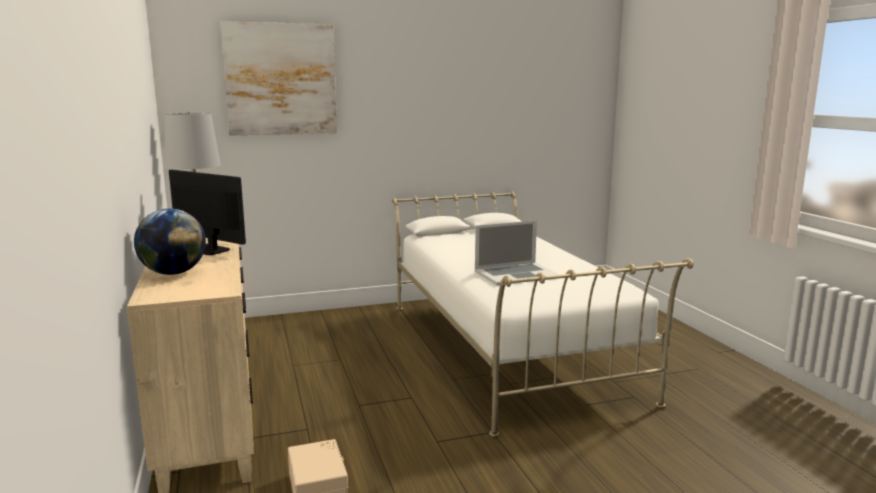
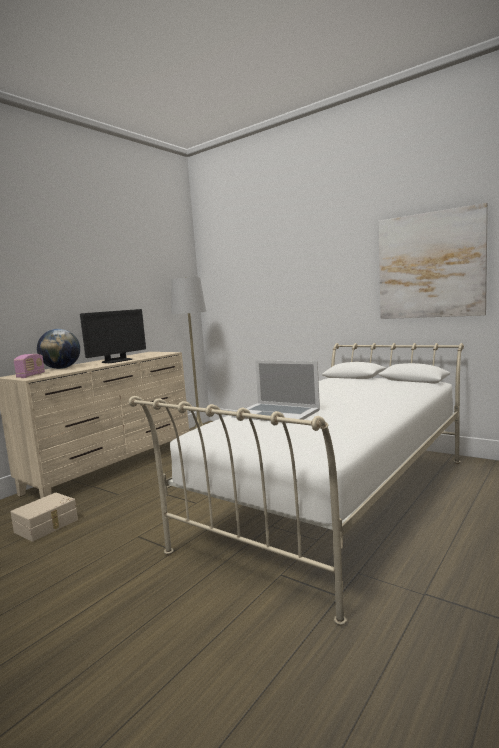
camera: 55 degrees right, 5 degrees down
(196, 290) = (31, 376): none -> radio
(207, 250) = (117, 361): monitor -> monitor turned 45 degrees clockwise
(281, 79) = (259, 249): picture -> picture (430, 265)

